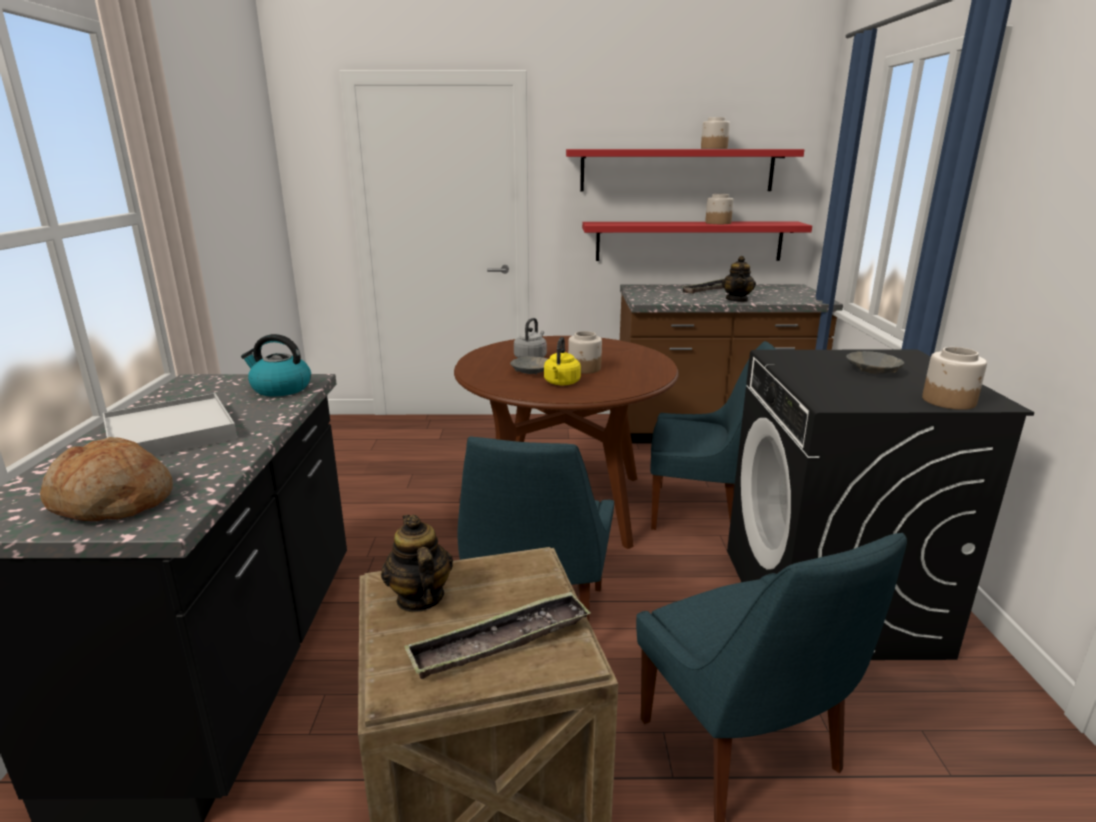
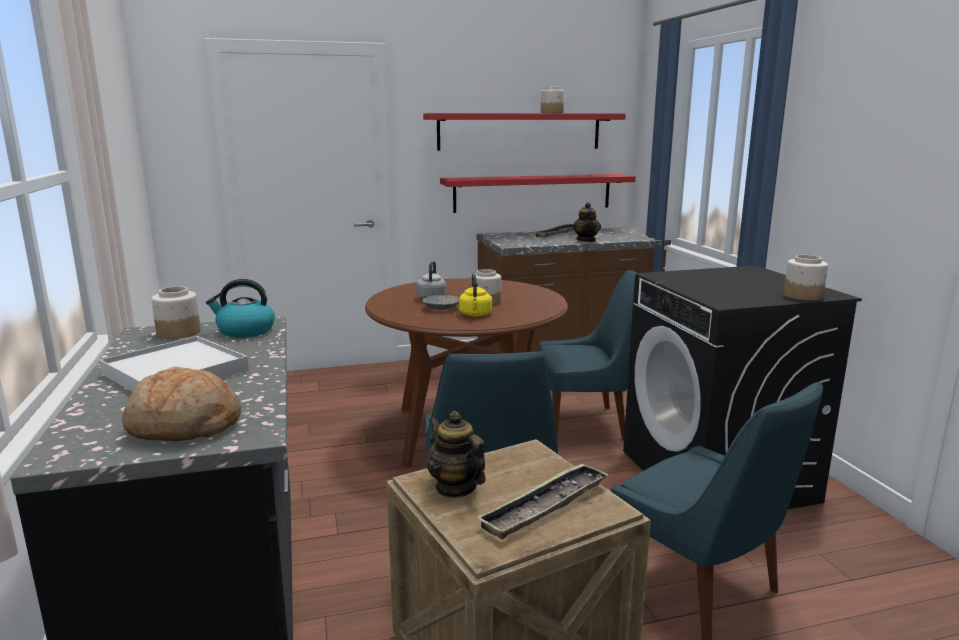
camera: 15 degrees left, 5 degrees down
(717, 223) = (558, 176): jar -> jar (178, 333)
(873, 371) = (737, 281): grey bowl -> none

